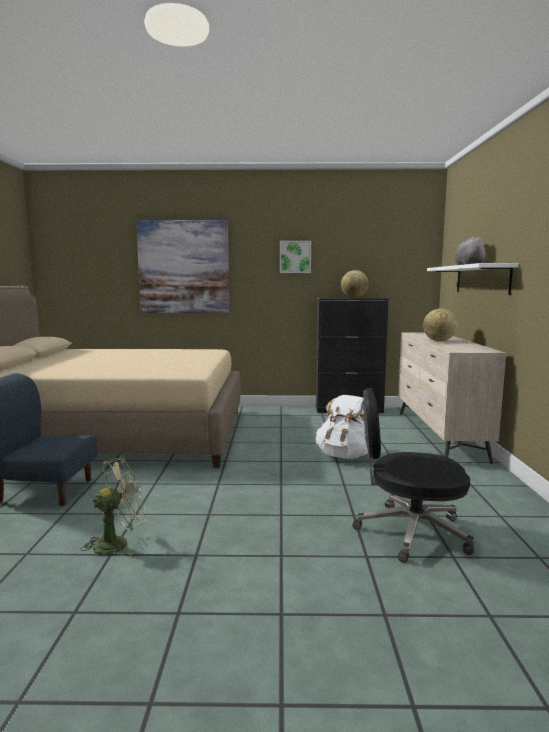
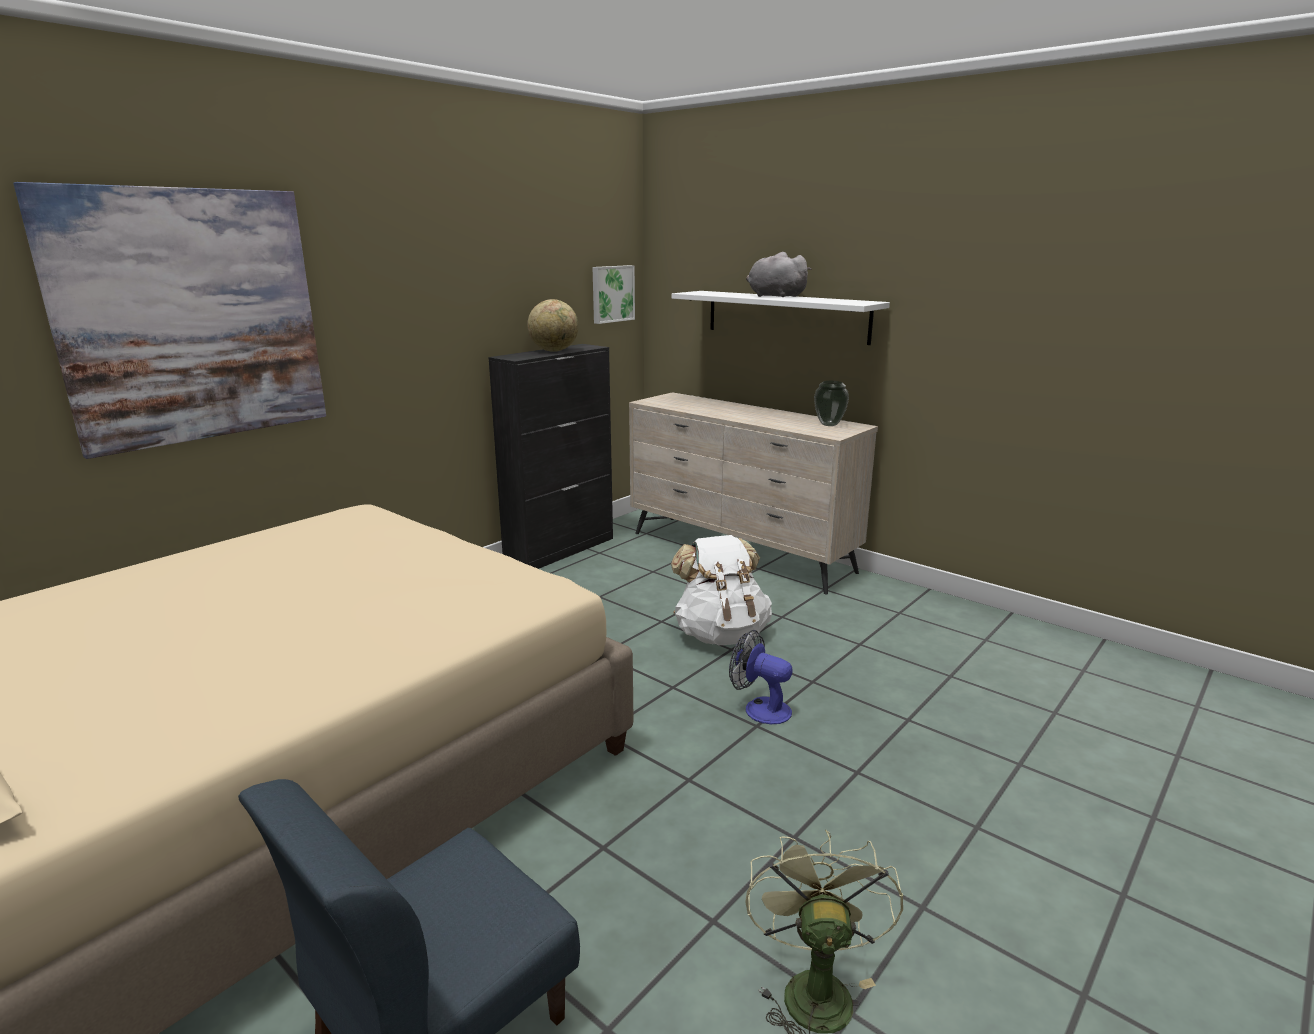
camera: 50 degrees left, 10 degrees up
(295, 257) = (440, 277): picture -> picture (612, 294)
(296, 481) = (760, 708): none -> fan
(409, 532) = (981, 707): black office chair -> none
(439, 341) = (745, 416): globe -> none
(474, 348) = (828, 424): none -> vase

